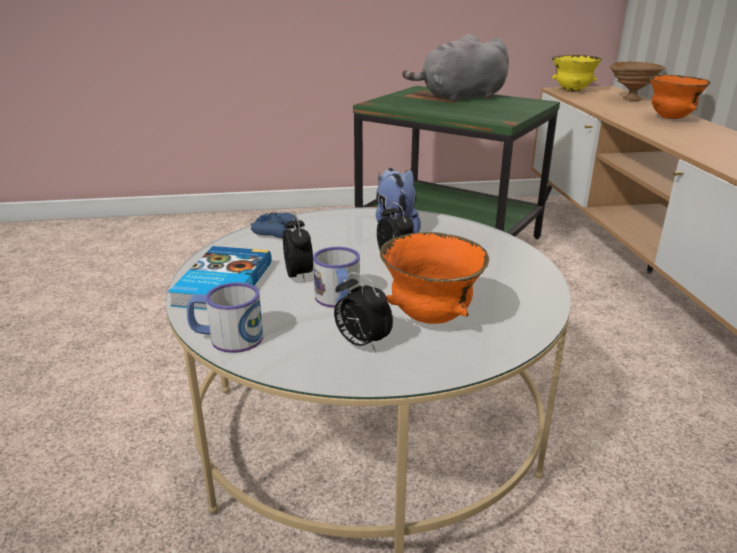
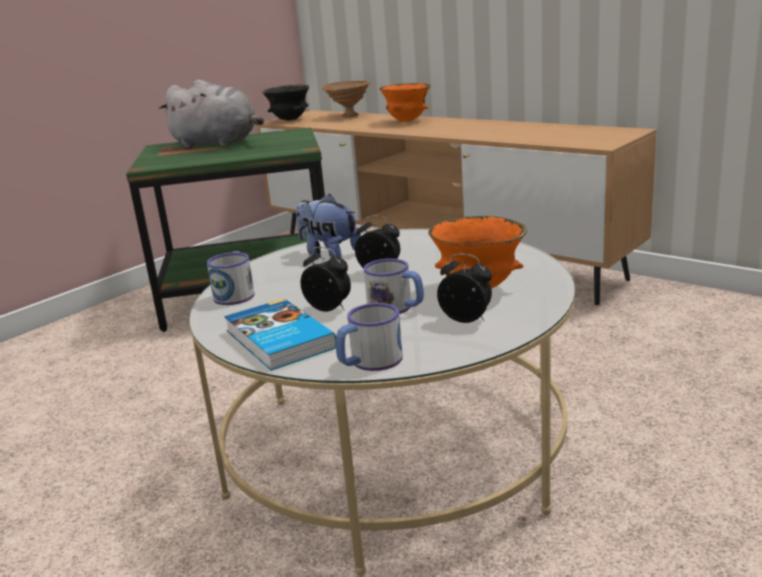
camera: 40 degrees left, 5 degrees down
(277, 231) = (236, 293): blue game controller -> mug
(361, 343) = (467, 320): alarm clock -> alarm clock turned 150 degrees counterclockwise
(460, 97) = (218, 144): grey plush toy -> grey plush toy turned 105 degrees counterclockwise
(572, 91) = (289, 120): yellow bowl -> black bowl

